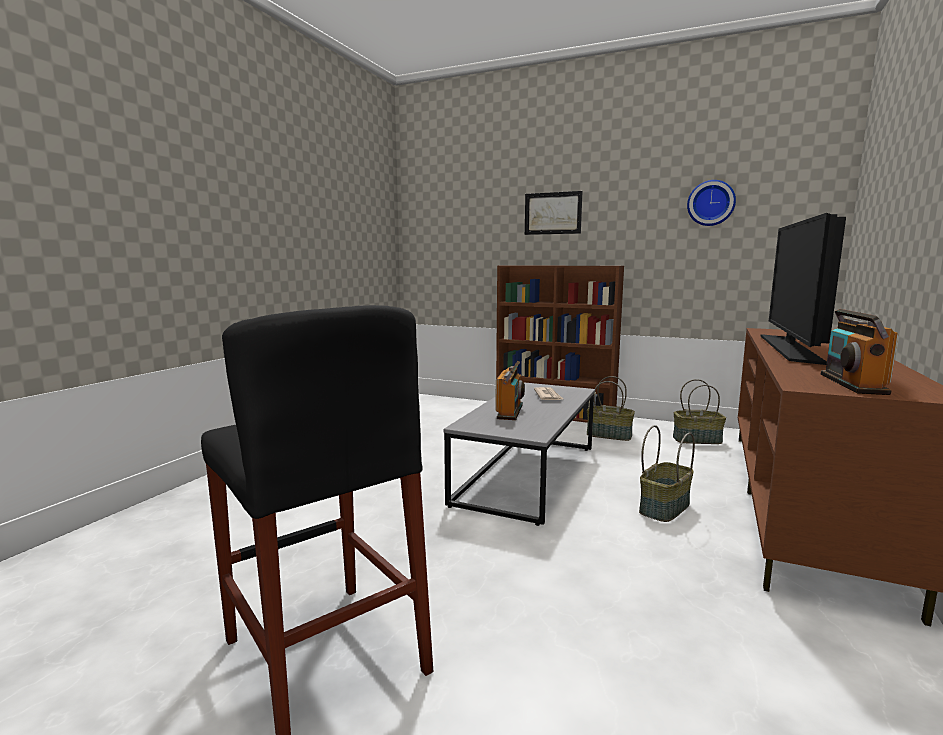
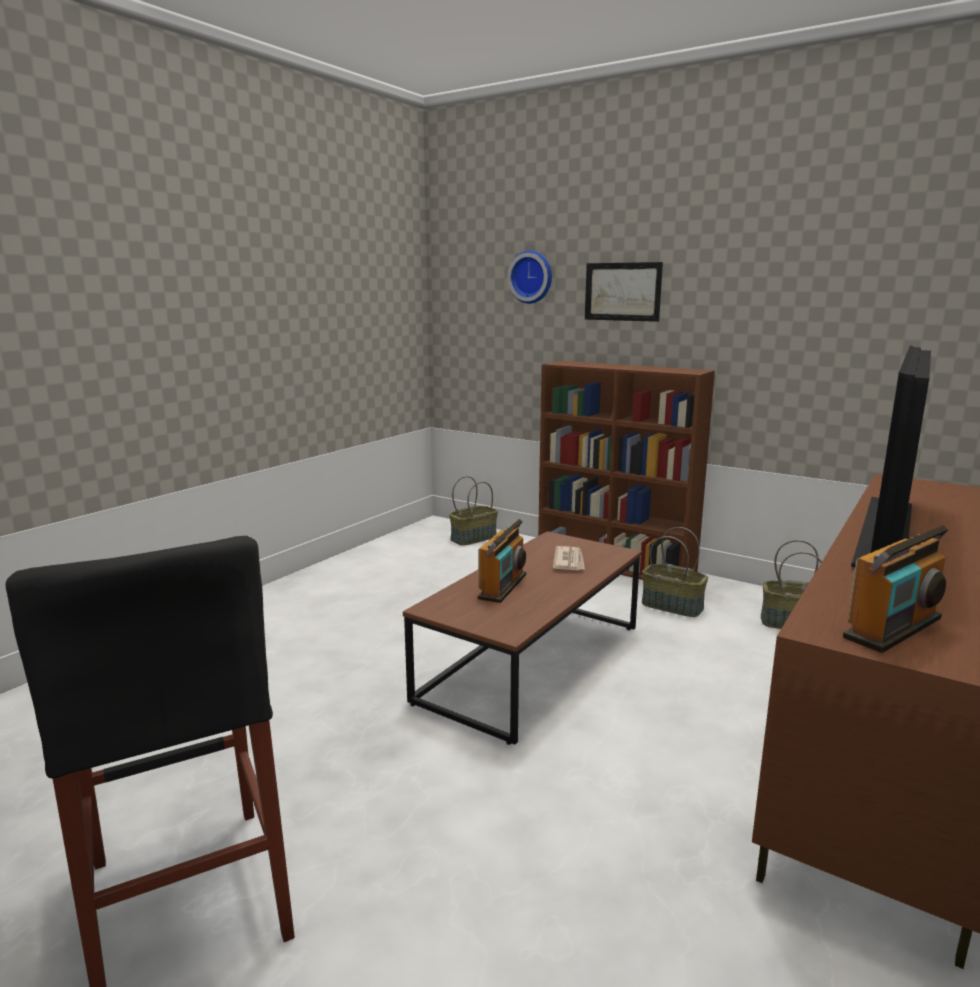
camera: 10 degrees right, 5 degrees up
(528, 475) = (532, 663): grey coffee table -> brown coffee table
(663, 507) = (687, 733): basket -> basket (473, 538)
(711, 203) = (842, 287): wall clock -> wall clock (531, 277)
(852, 384) = (893, 628): radio -> radio turned 150 degrees counterclockwise

